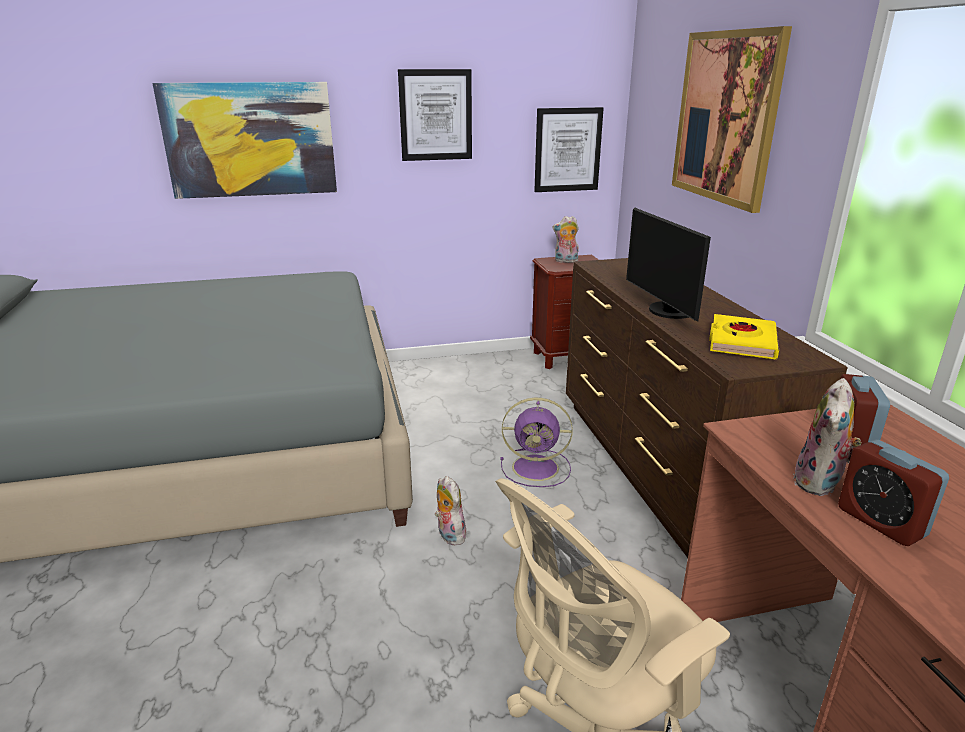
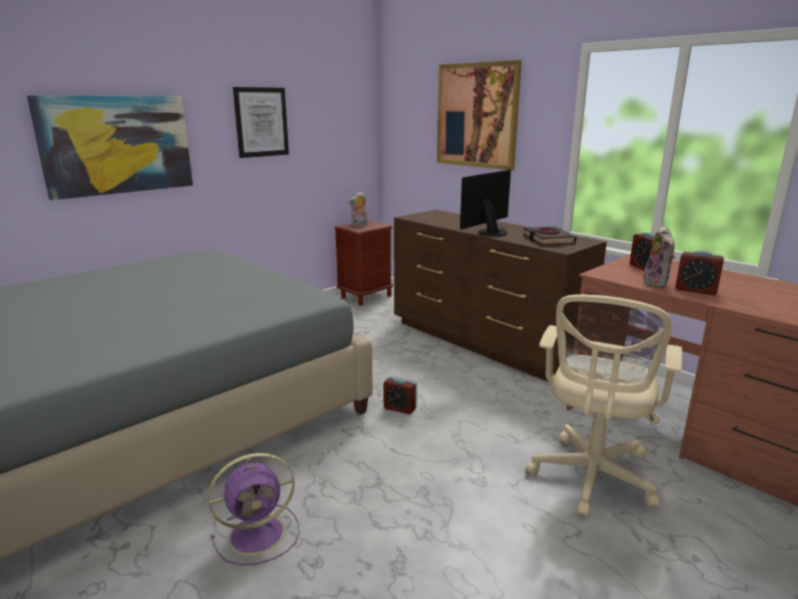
camera: 30 degrees left, 5 degrees down
(449, 535) = (400, 408): plush toy -> alarm clock
(537, 468) = (415, 359): purple fan -> purple fan (259, 533)
(567, 150) = (348, 146): picture -> none
(667, 311) = (490, 232): monitor -> monitor turned 90 degrees clockwise
(741, 342) = (548, 239): yellow book -> black book

